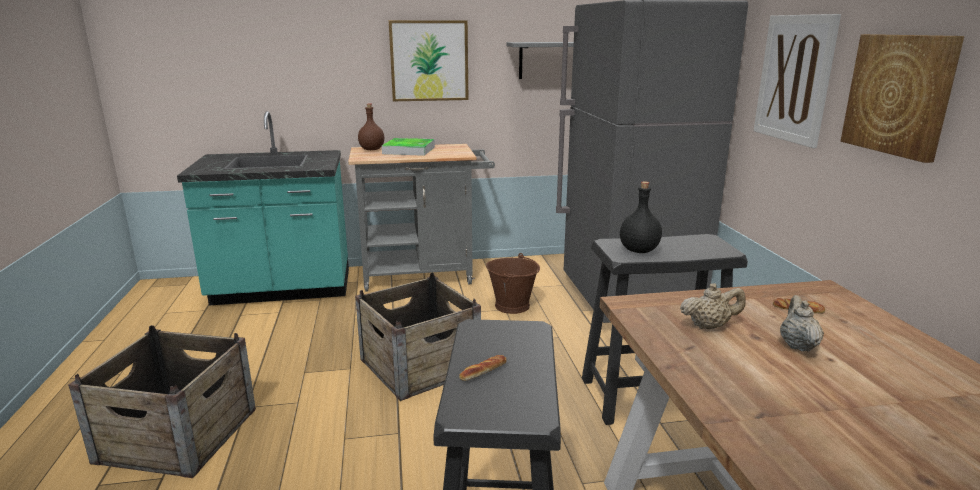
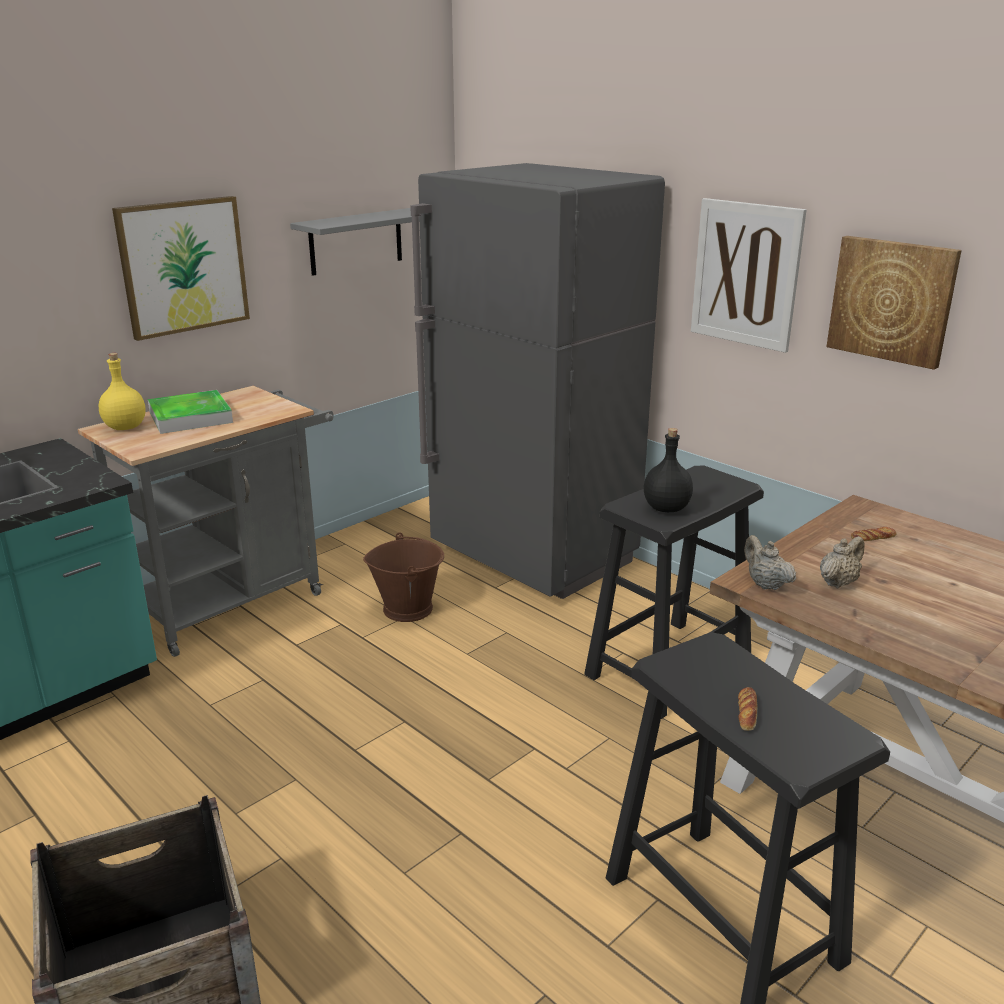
camera: 35 degrees left, 5 degrees up
(372, 149) = (126, 427): brown bottle -> yellow bottle
(420, 365) = (384, 735): crate -> none
(797, 345) = (918, 578): beige teapot -> beige teapot (765, 584)

